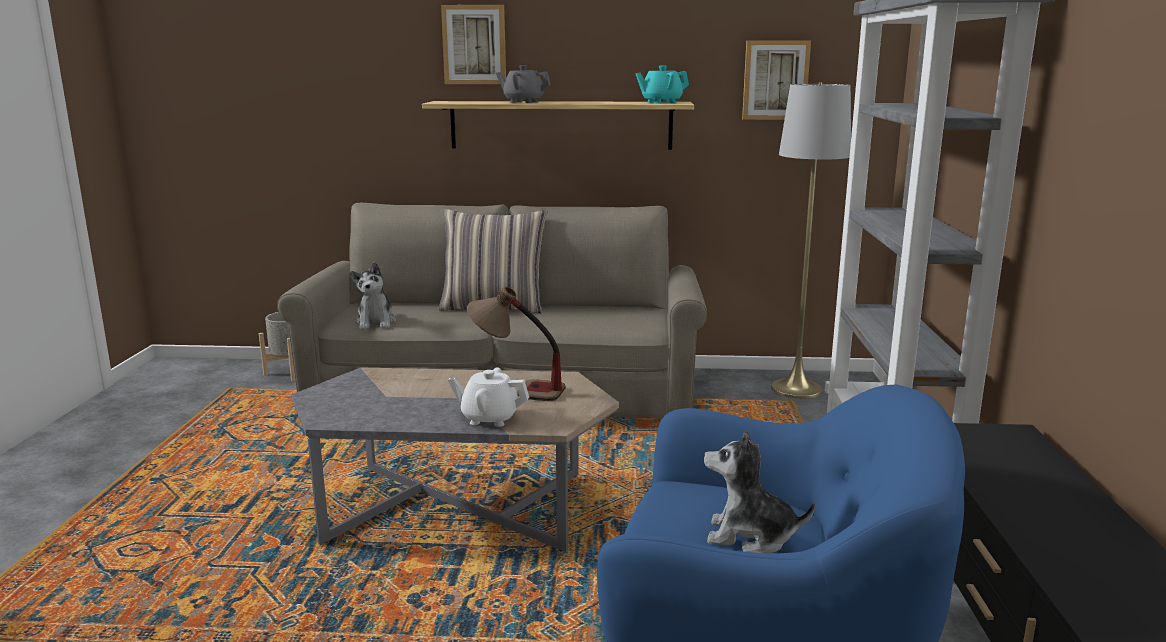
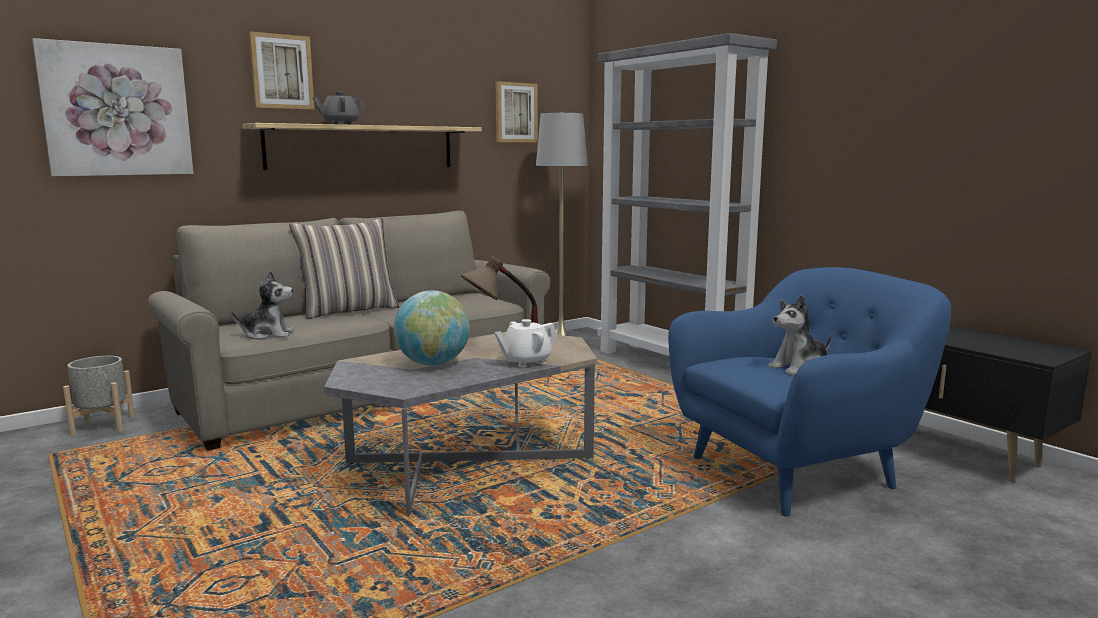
camera: 40 degrees left, 5 degrees down
(323, 90) = (117, 110): none -> picture
(376, 322) = (267, 335): plush toy -> plush toy turned 45 degrees counterclockwise
(413, 395) = (433, 364): none -> globe
(661, 102) = (450, 126): turquoise teapot -> none

